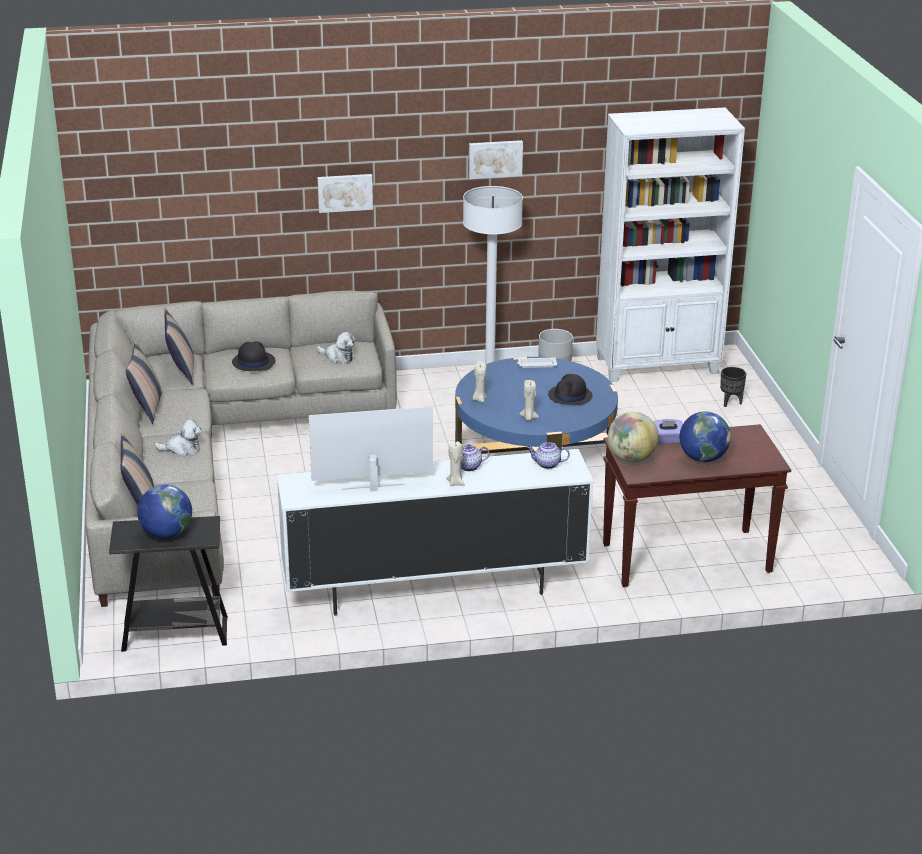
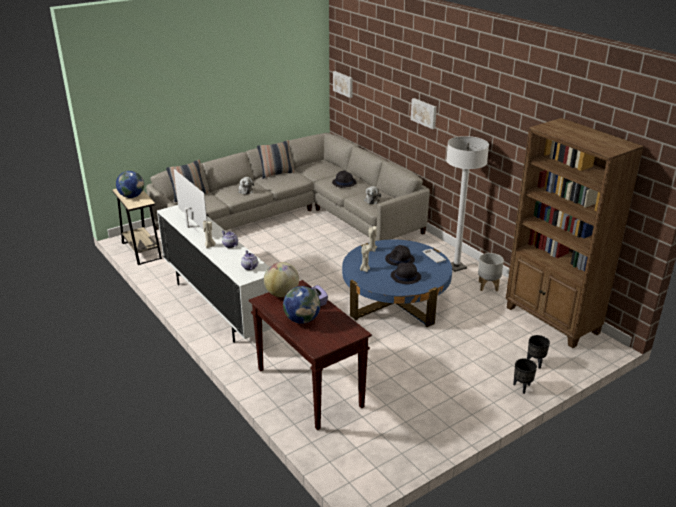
camera: 65 degrees right, 0 degrees up
(175, 634) = (141, 251): black side table -> beige side table
(181, 371) = (320, 171): pillow -> none
(495, 158) = (495, 123): picture -> picture (343, 84)
(523, 388) = (399, 260): none -> black hat
(658, 365) = (552, 321): white bookcase -> brown bookcase
(768, 424) = (522, 387): none -> black planter

